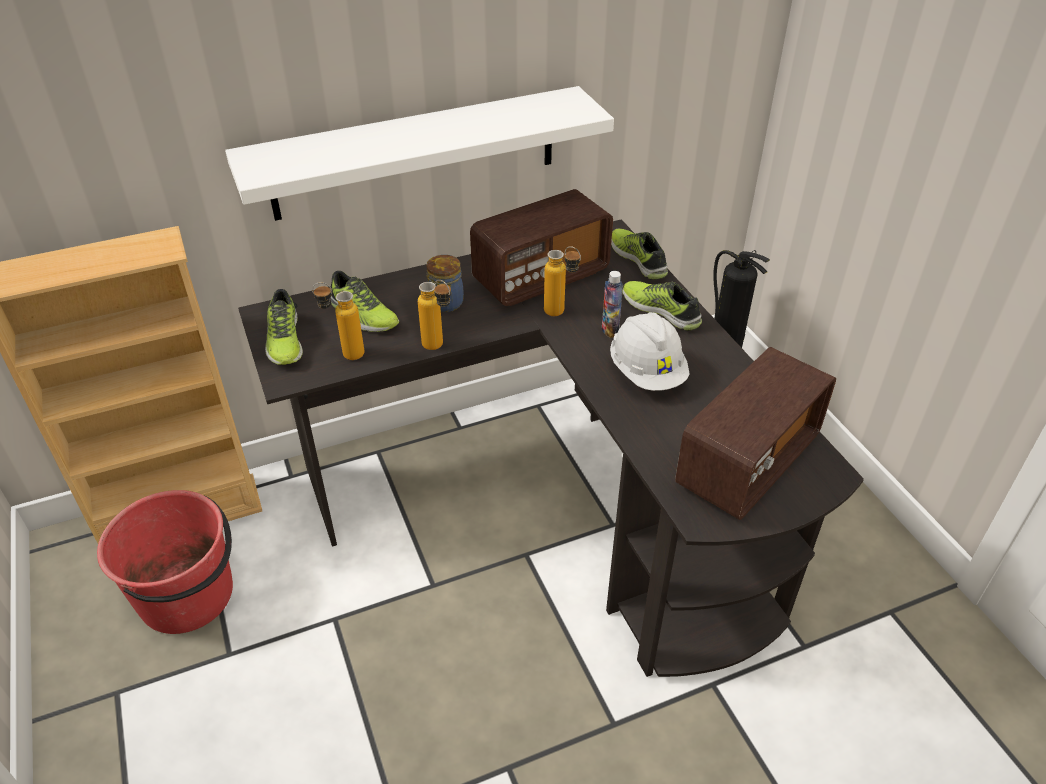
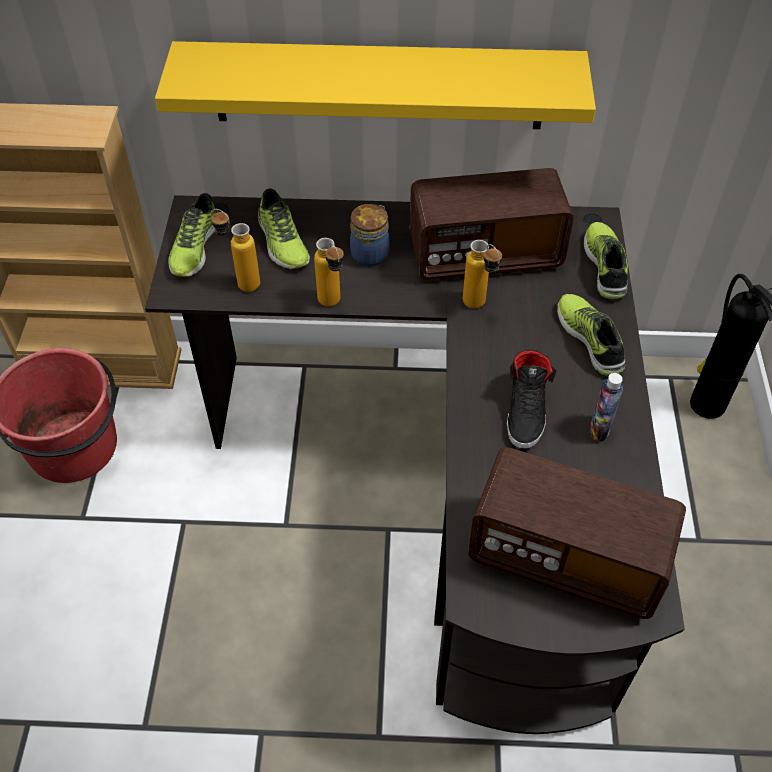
camera: 25 degrees right, 10 degrees up
(415, 153) = (378, 85): white shelf -> yellow shelf
(610, 330) = (519, 344): bottle -> bottle (599, 429)
(647, 372) = (526, 410): white hard hat -> black shoe
(747, 462) = (566, 557): radio -> radio turned 45 degrees clockwise

